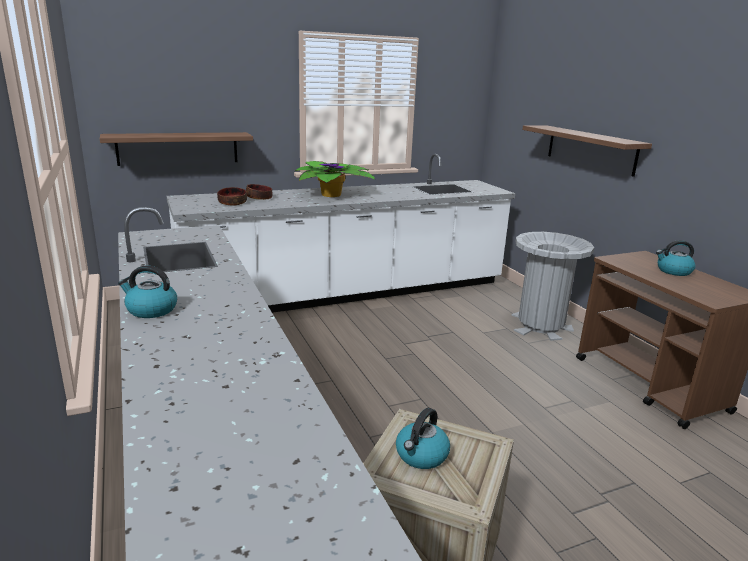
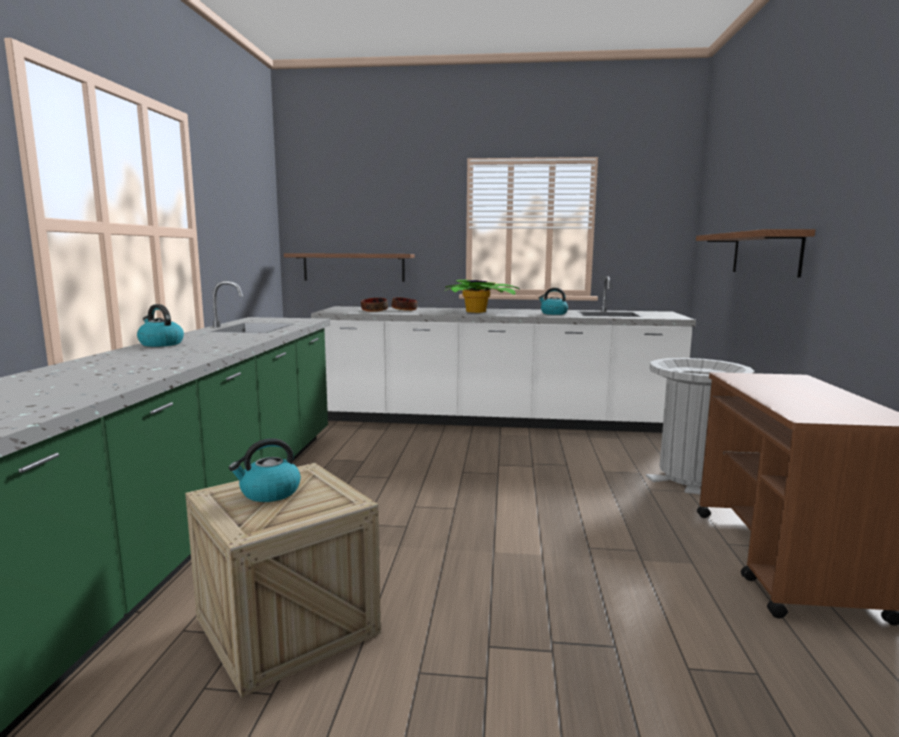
camera: 30 degrees right, 10 degrees down
(673, 271) = (807, 391): kettle -> kettle (553, 313)

